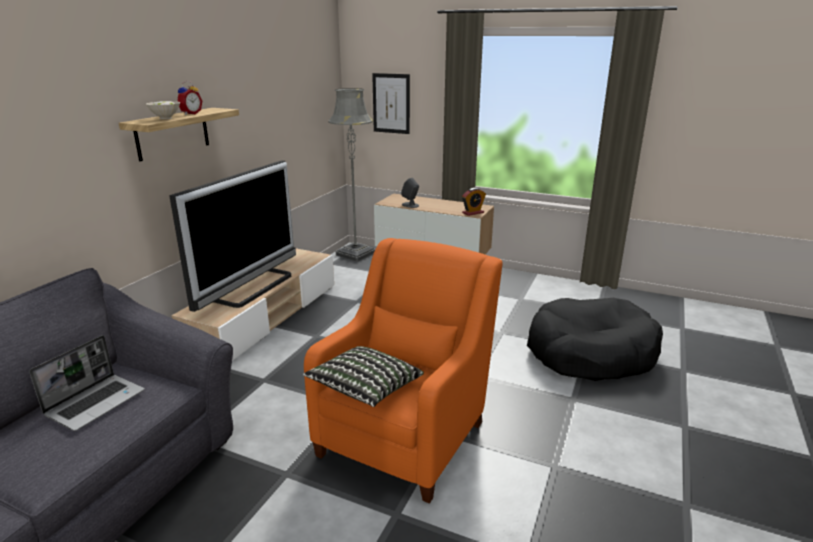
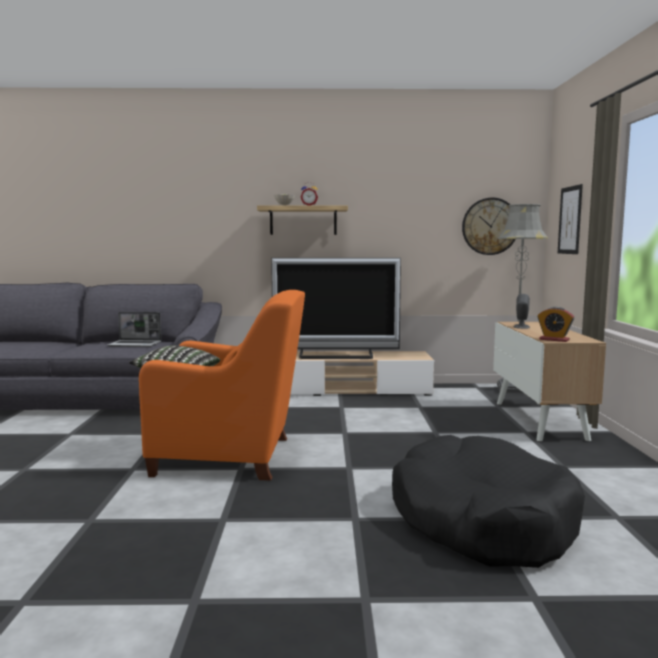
camera: 65 degrees right, 15 degrees down
(315, 110) = (490, 226): none -> wall clock

